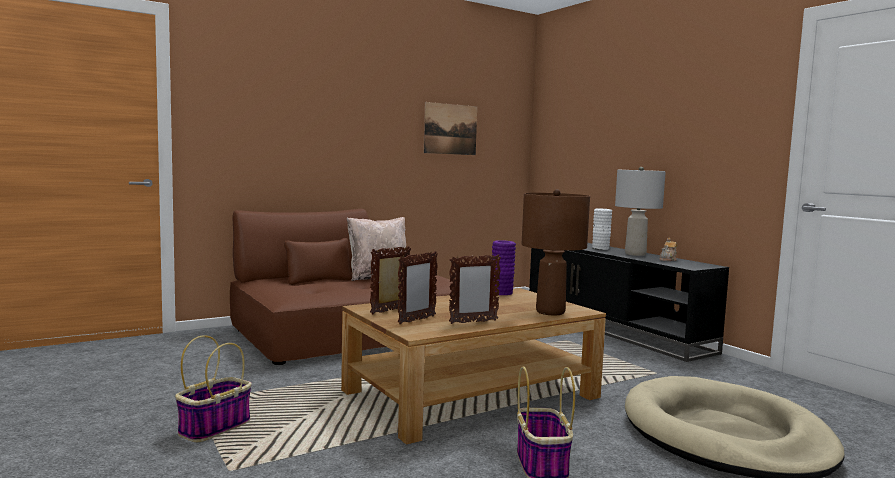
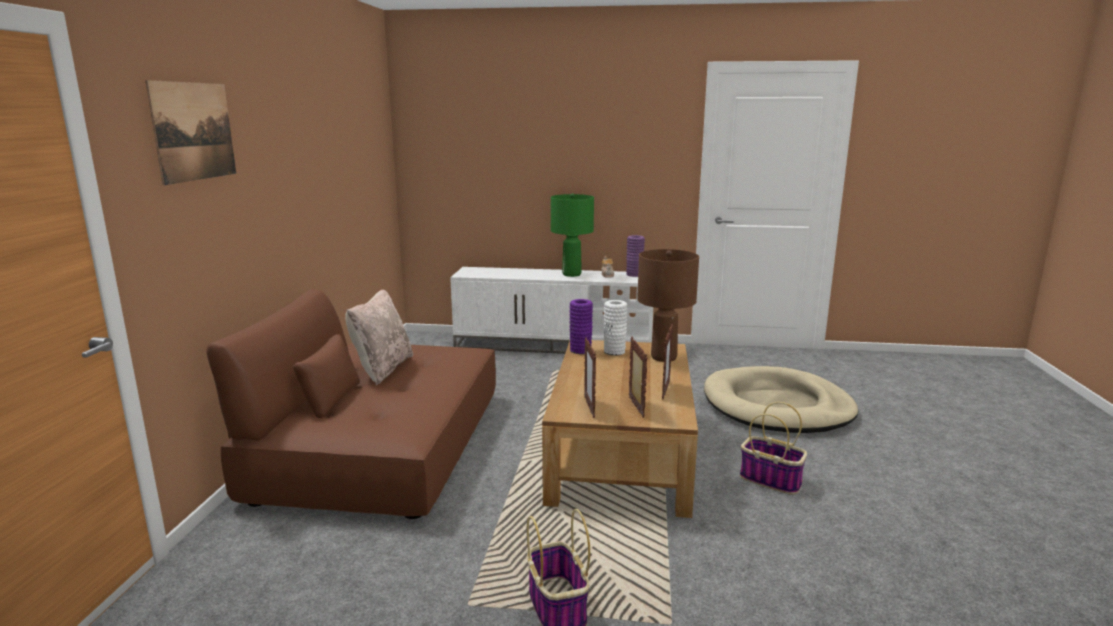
camera: 50 degrees left, 10 degrees up
(450, 129) = (348, 163): picture -> picture (194, 131)
(600, 248) = (530, 273): white vase -> white vase (614, 351)
(615, 329) = (555, 345): black tv stand -> white tv stand
(635, 254) = (572, 274): grey table lamp -> green table lamp
(698, 264) = (634, 274): none -> purple vase

